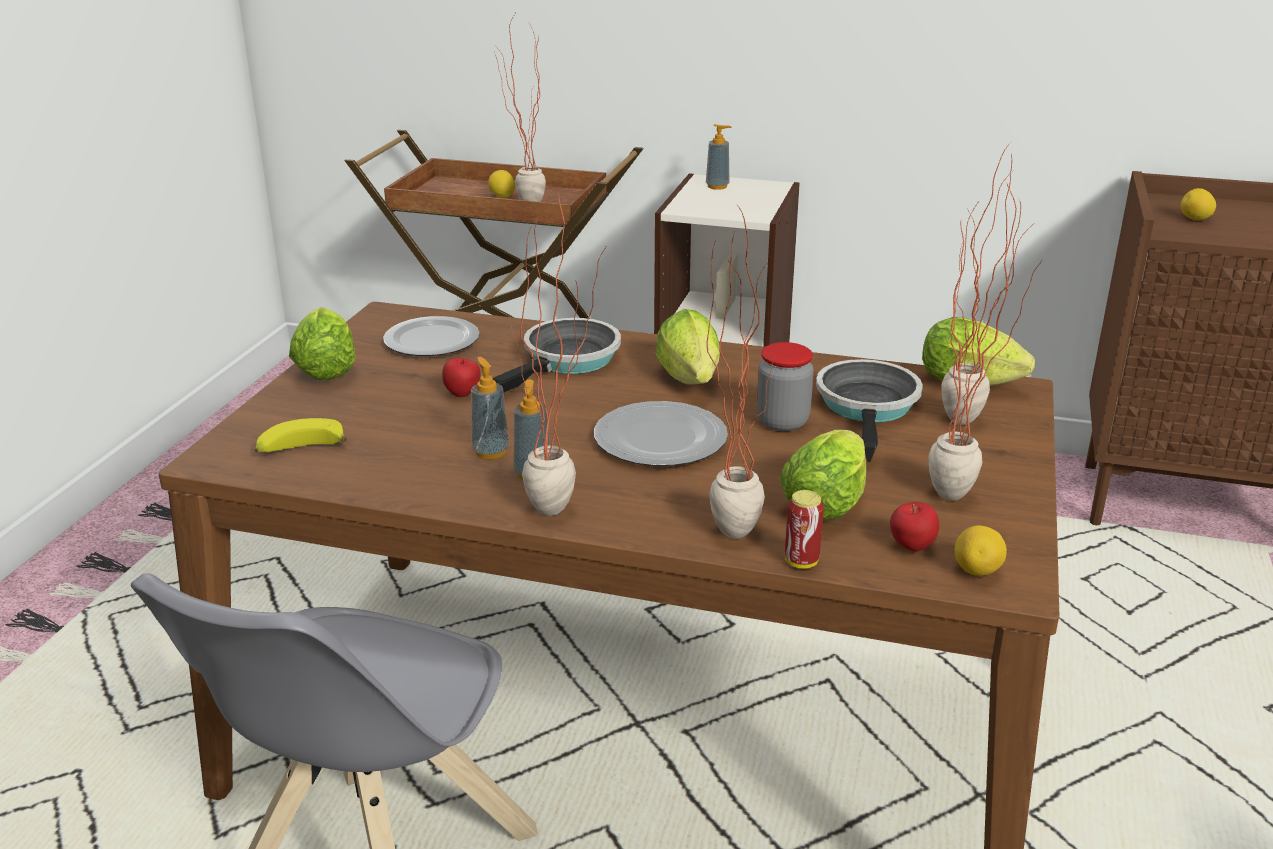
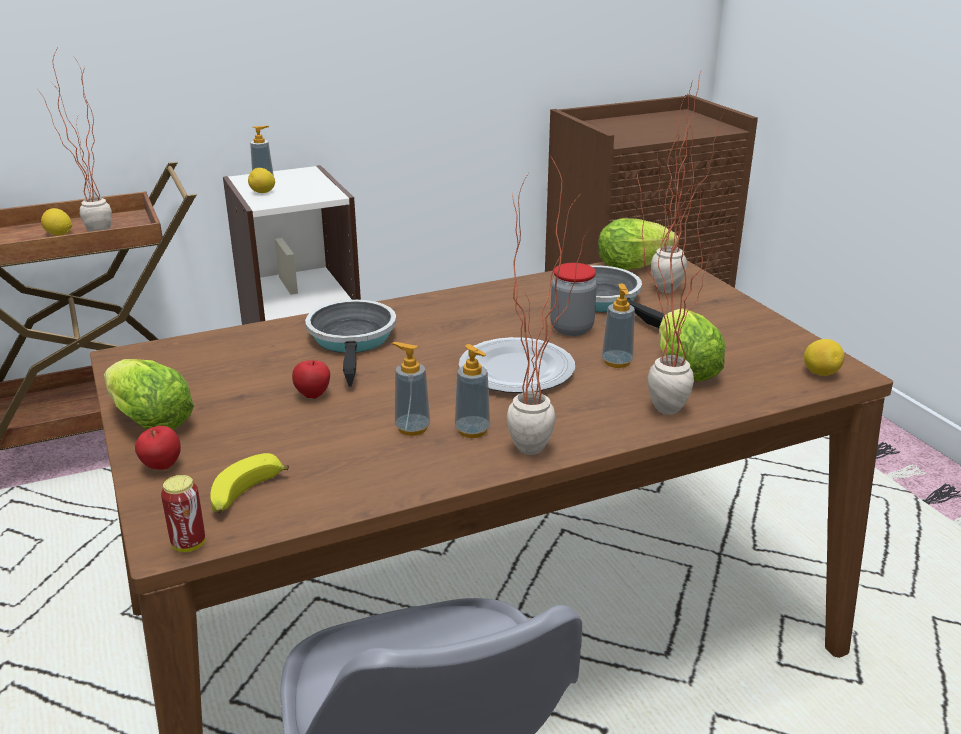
camera: 40 degrees left, 0 degrees up
(432, 340) = (209, 363): plate -> none
(691, 382) = (469, 324): lettuce -> none
(769, 470) = (617, 362): none -> soap dispenser
(801, 562) = (732, 410): can -> can (189, 544)
(911, 548) = (769, 375): apple -> apple (161, 467)
(966, 494) = (741, 332): potted plant -> none
(1195, 219) = (615, 132): lemon -> lemon (263, 192)

